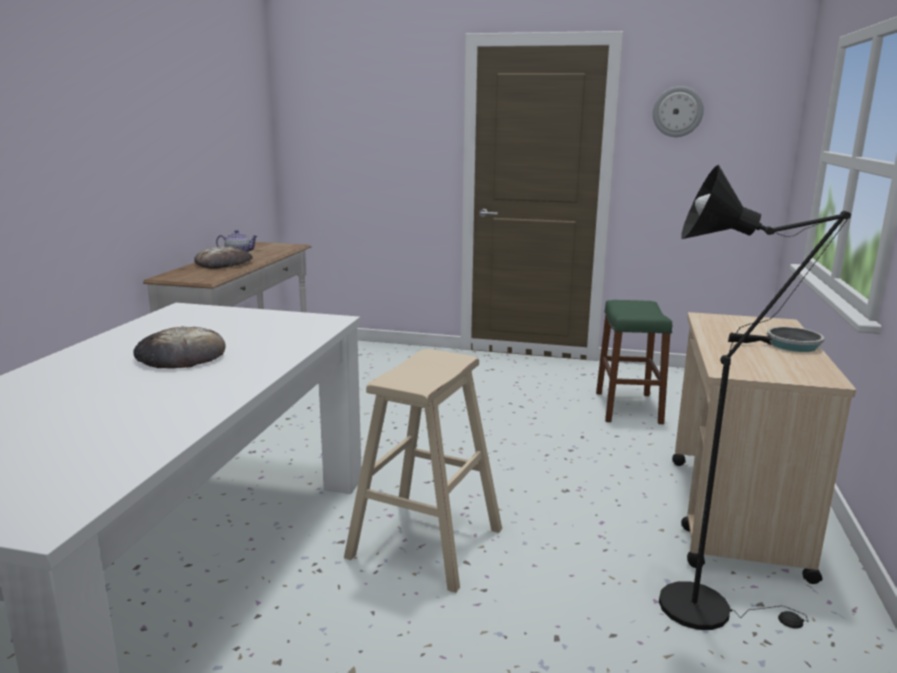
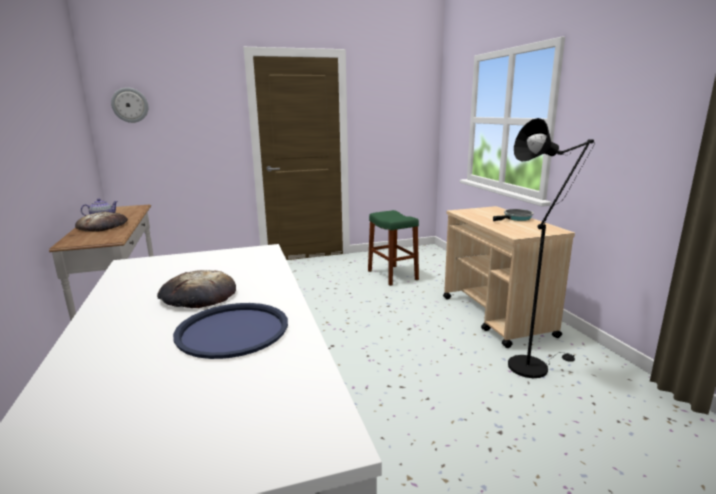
camera: 30 degrees left, 0 degrees up
(147, 398) = (233, 330): none -> blue tray
(425, 543) = (367, 384): beige stool -> none
(677, 111) = (380, 98): wall clock -> wall clock (130, 105)

